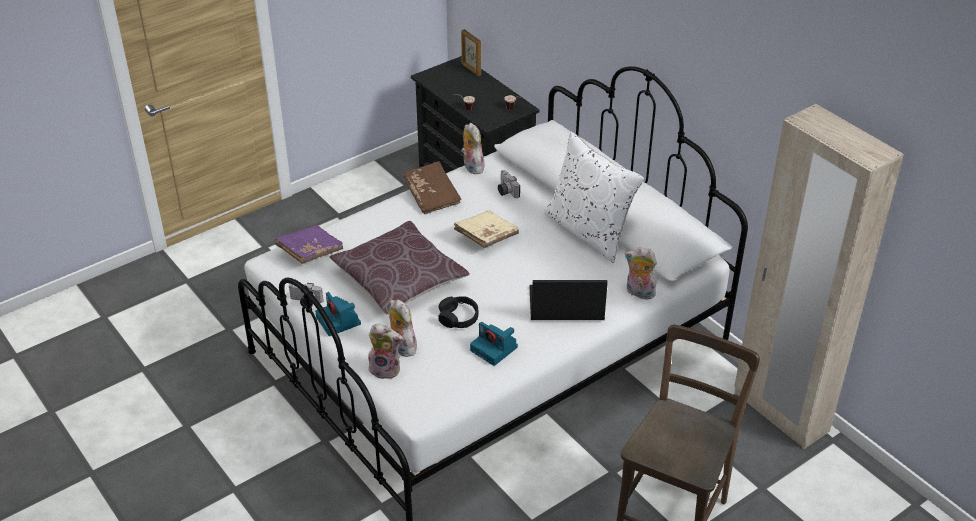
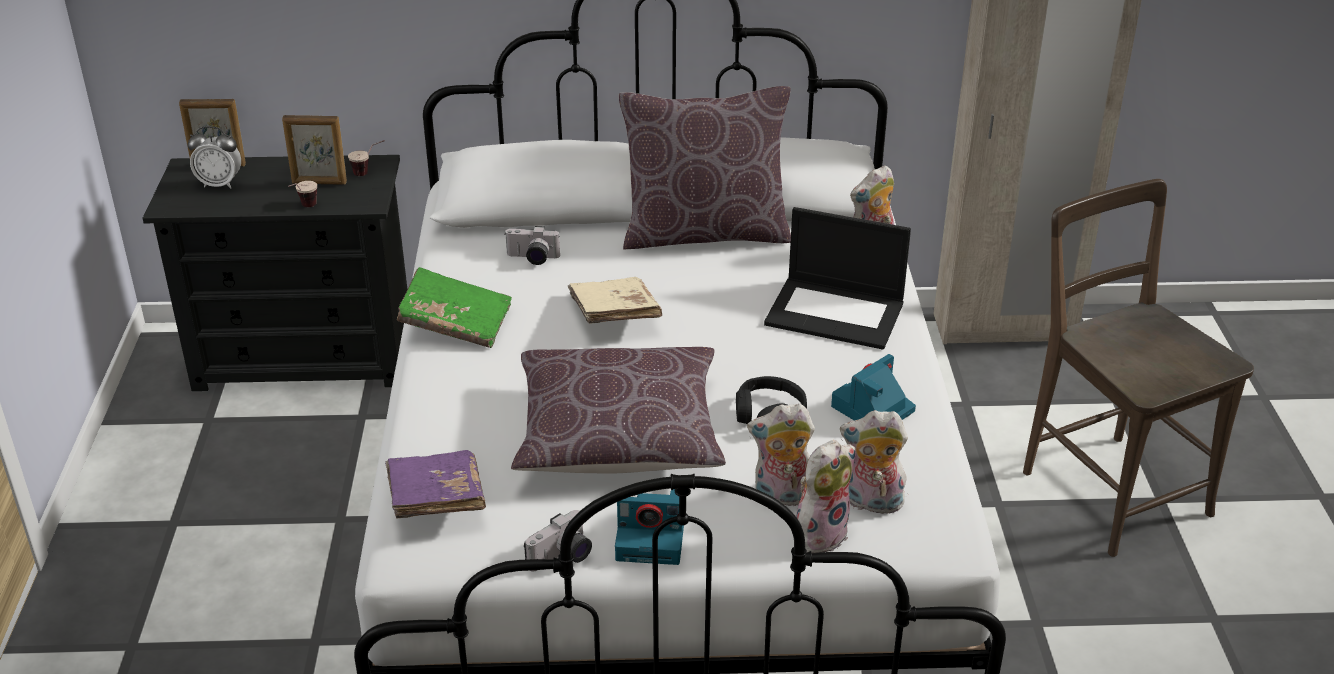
camera: 55 degrees left, 5 degrees down
(432, 196) = (455, 323): brown book -> green book
(457, 78) = (220, 184): none -> alarm clock
(471, 167) = (436, 263): plush toy -> plush toy (871, 503)
(488, 102) = (319, 183): none -> picture frame
(495, 349) = (872, 410): camera -> camera turned 150 degrees clockwise
(565, 305) = (836, 313): laptop -> laptop turned 105 degrees counterclockwise
(589, 232) = (705, 233): white pillow -> brown pillow

